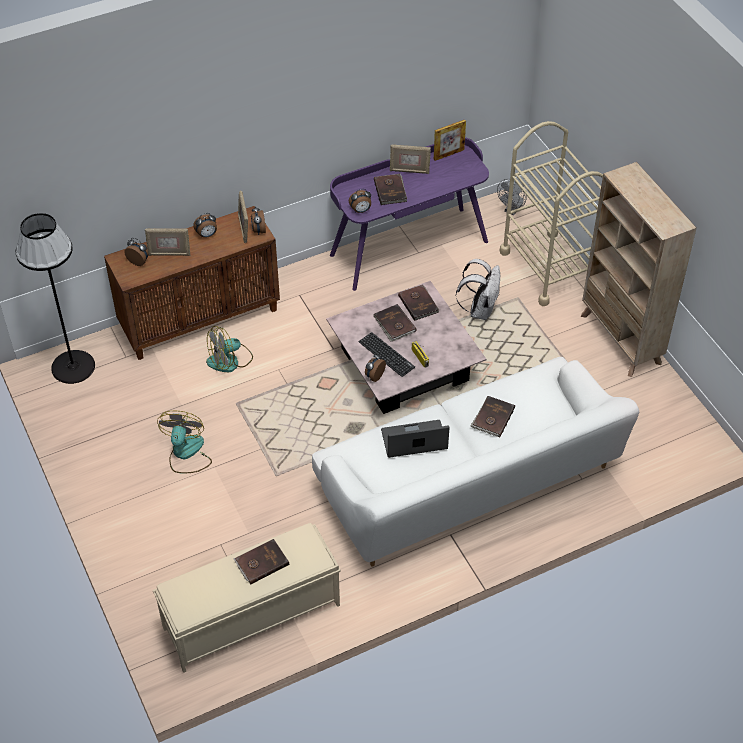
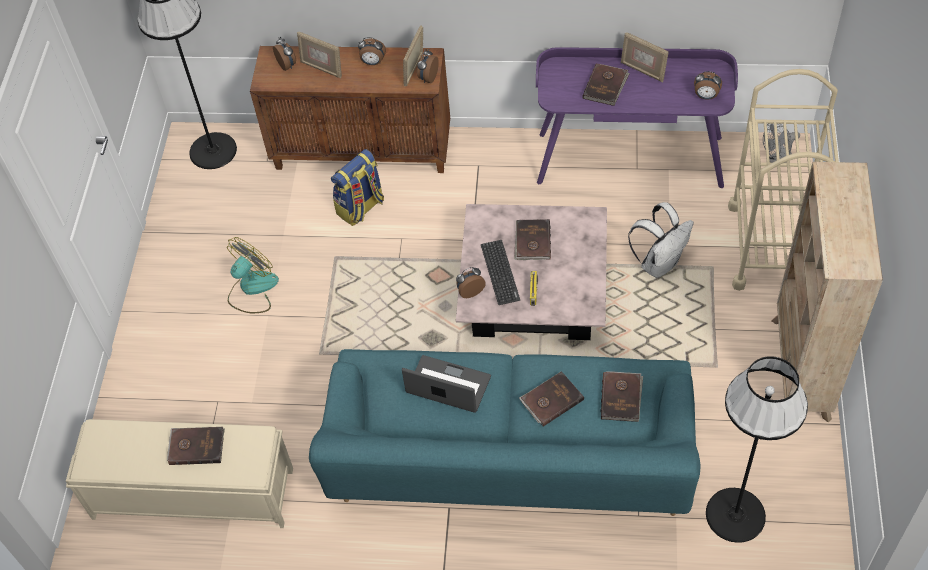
camera: 35 degrees right, 5 degrees up
(230, 360) = (361, 208): fan -> backpack
(361, 210) = (556, 97): alarm clock -> alarm clock (706, 96)
(418, 303) = (575, 228): brown book -> brown book (621, 397)
(448, 154) = (701, 68): picture frame -> none
(469, 483) = (510, 458): white sofa -> turquoise sofa
(643, 449) = (735, 515): none -> black floor lamp

